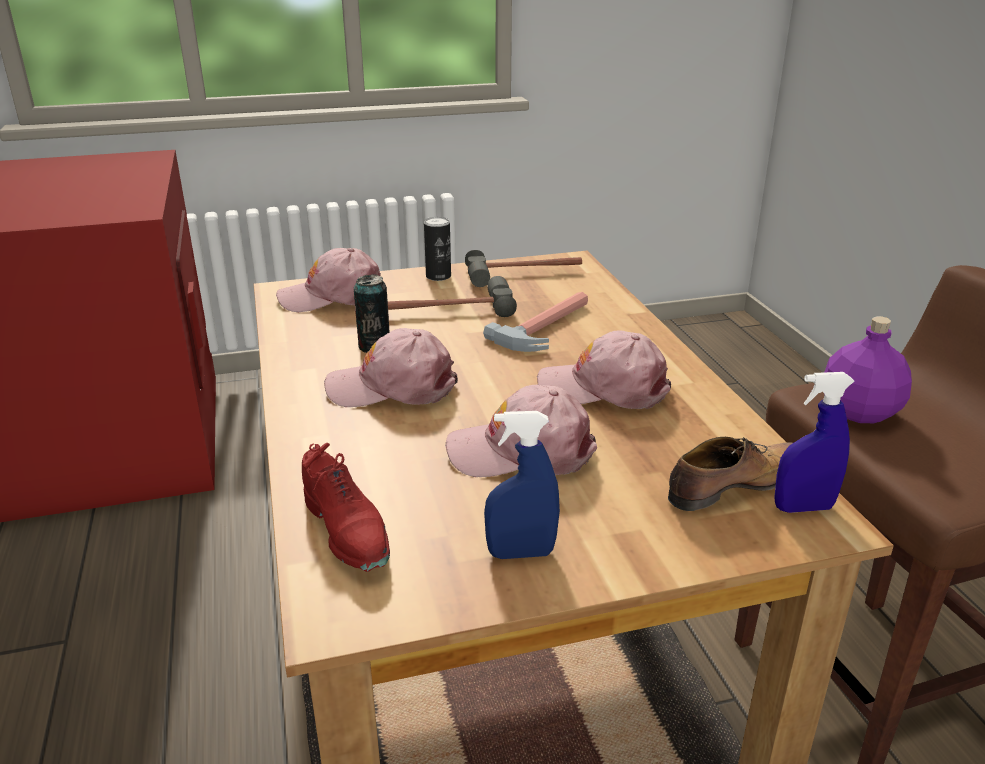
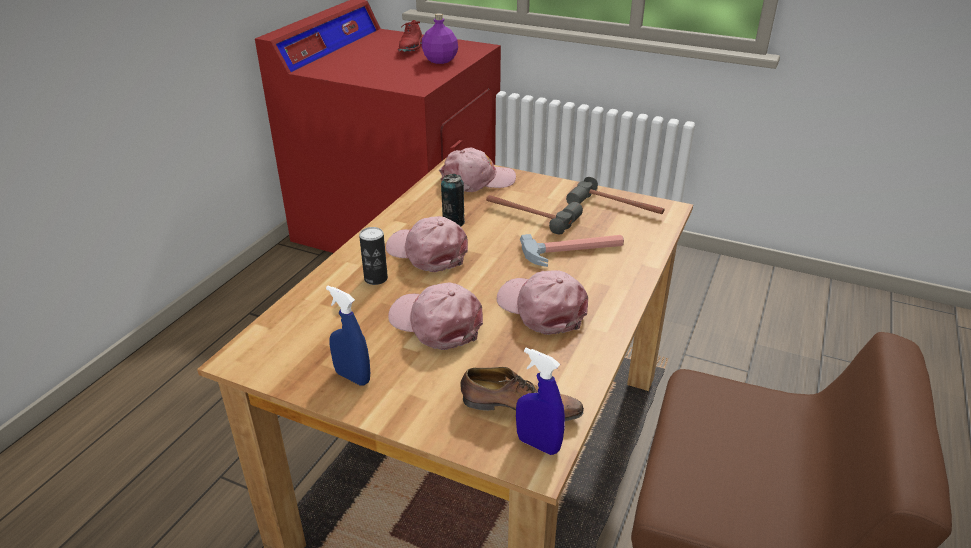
camera: 40 degrees right, 5 degrees up
(333, 296) = (477, 180): pink cap -> pink cap turned 135 degrees clockwise
(347, 532) = (298, 322): red shoe -> red shoe (411, 49)
(438, 276) = (558, 188): can -> can (376, 278)
(859, 412) = (711, 414): purple bottle -> purple bottle (439, 60)

